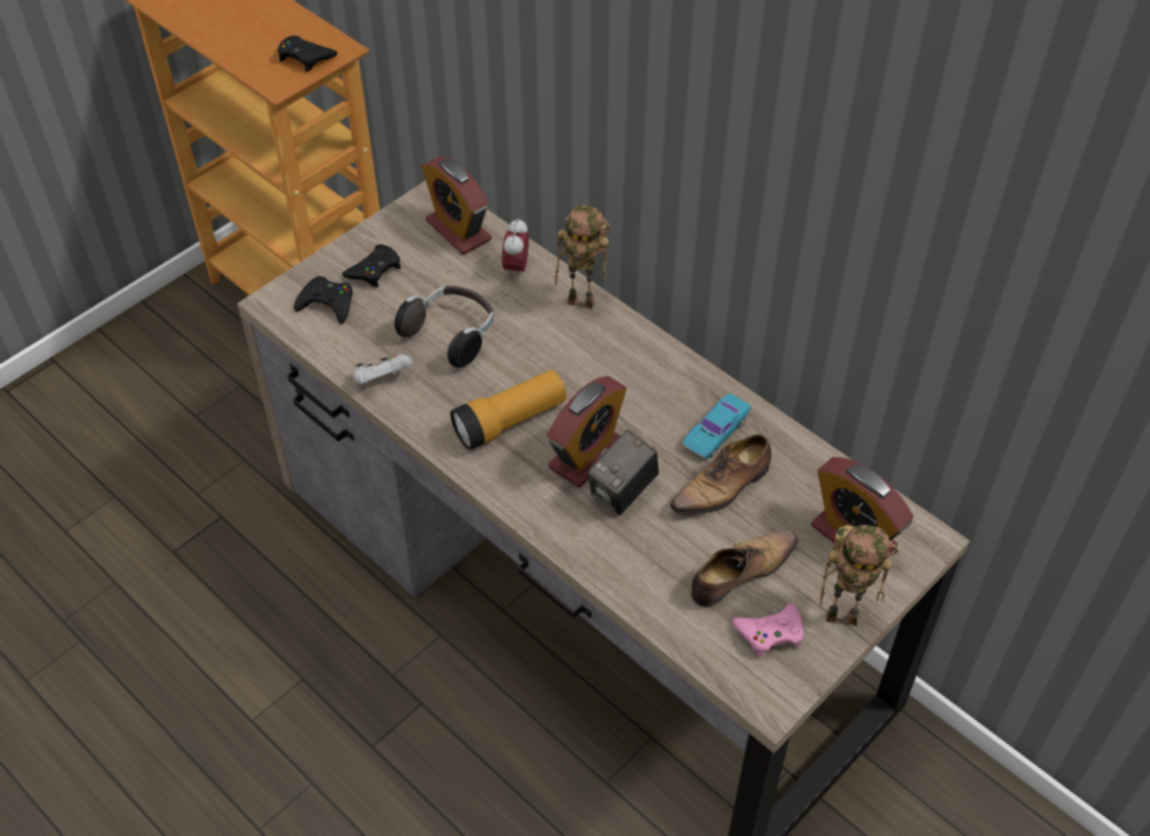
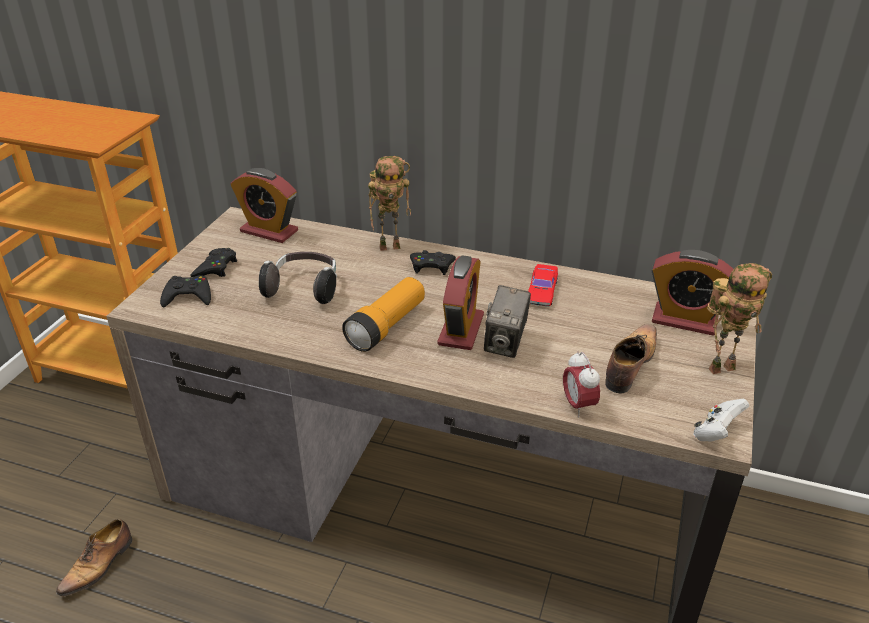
camera: 25 degrees left, 15 degrees down
(305, 57) = (109, 126): black game controller -> black game controller (431, 266)
(382, 380) = (265, 330): white game controller -> white game controller (715, 433)
(516, 268) = (328, 241): alarm clock -> alarm clock (578, 405)
(716, 431) = (542, 290): turquoise toy car -> red toy car
(723, 487) = (574, 319): shoe -> shoe (99, 565)
(770, 633) = (683, 394): pink game controller -> none

